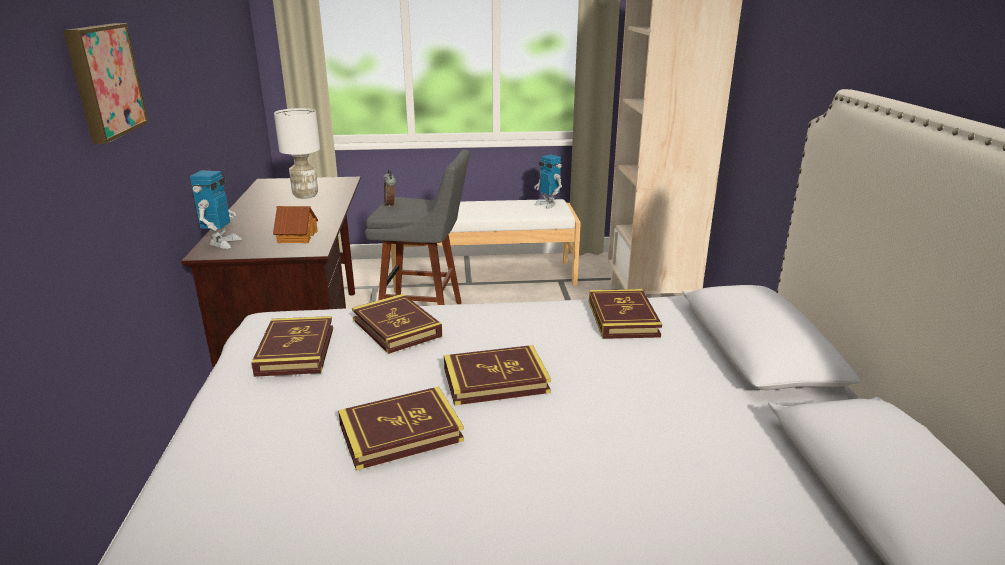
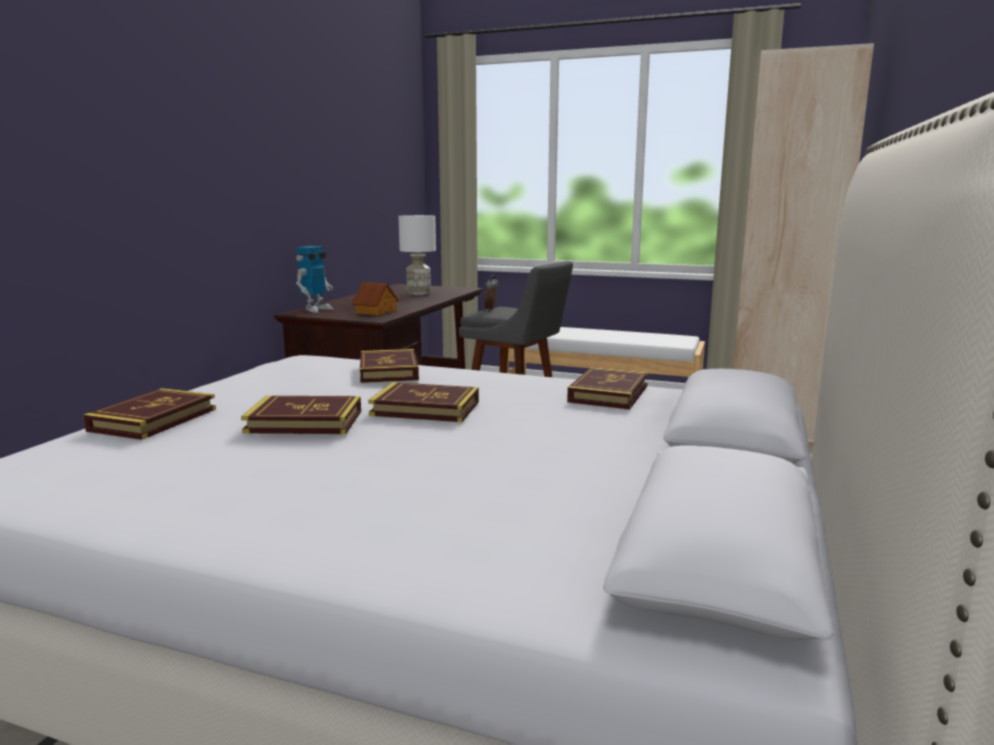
camera: 25 degrees right, 10 degrees down
(103, 81) = (220, 150): picture -> none
(296, 351) = (293, 371): book -> book (154, 420)
(547, 205) = (674, 338): toy robot -> none

